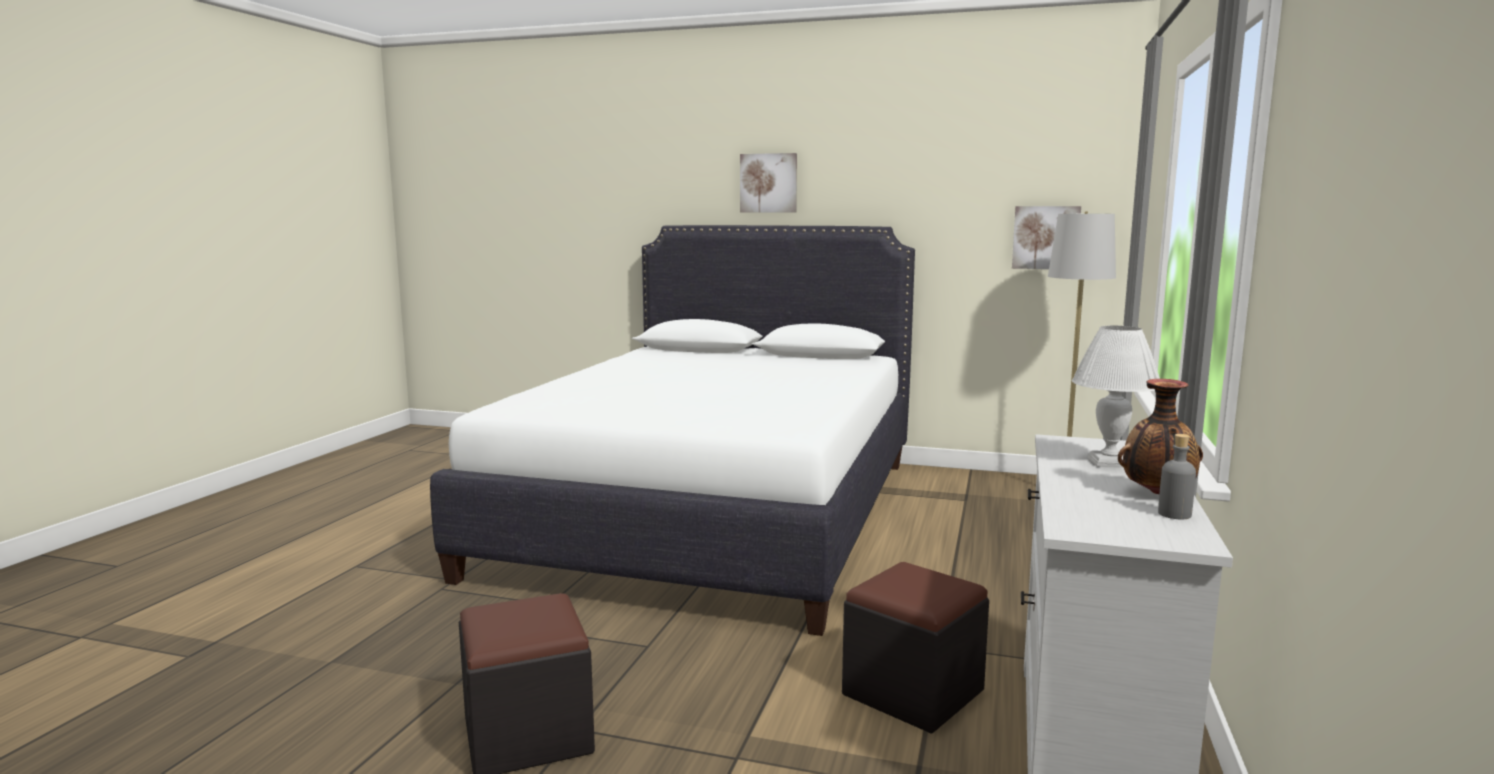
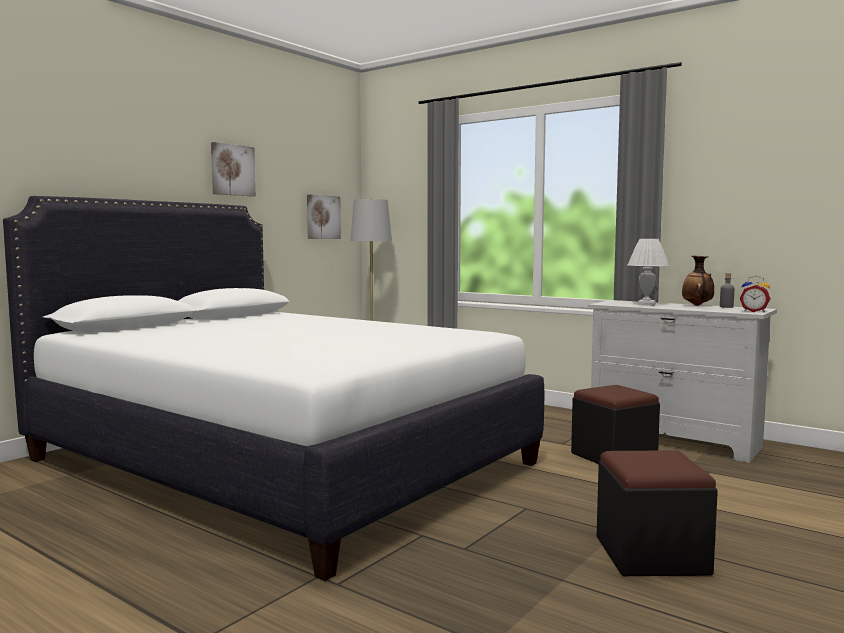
camera: 70 degrees left, 5 degrees down
(768, 183) = (135, 159): picture -> picture (232, 170)
(1101, 533) = (754, 311): none -> alarm clock

